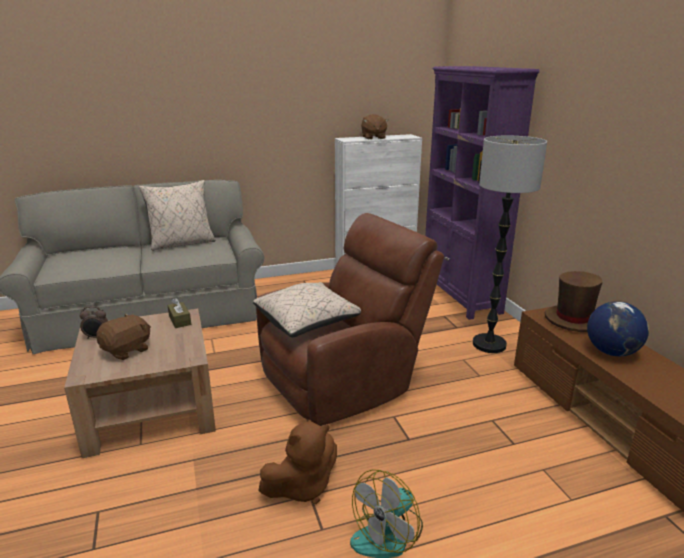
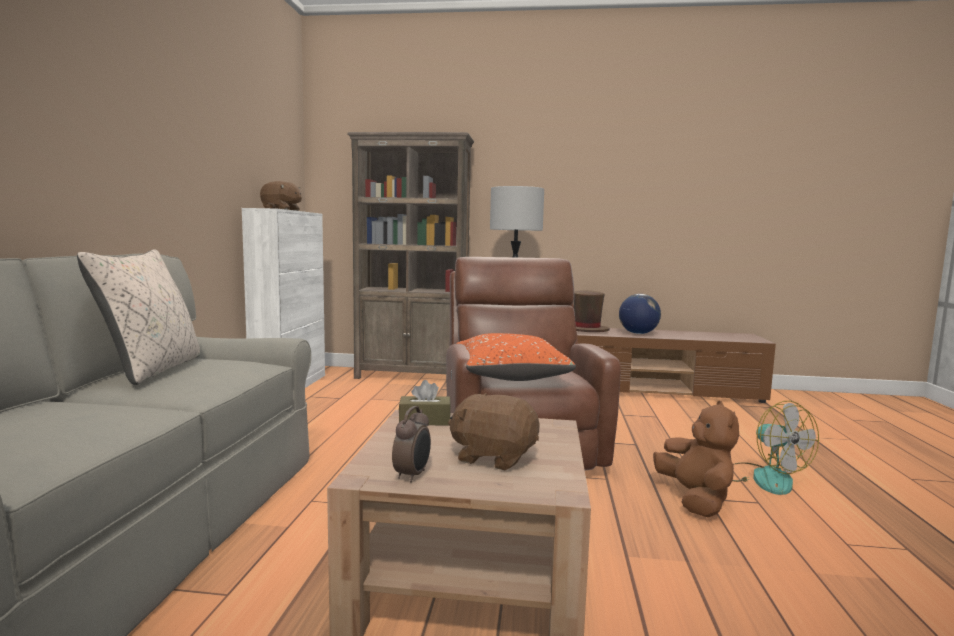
camera: 65 degrees left, 15 degrees down
(127, 350) = (494, 457): brown plush toy -> brown plush toy turned 45 degrees counterclockwise
(307, 322) = (510, 375): beige pillow -> orange pillow
(460, 296) = (412, 376): purple bookcase -> brown bookcase

